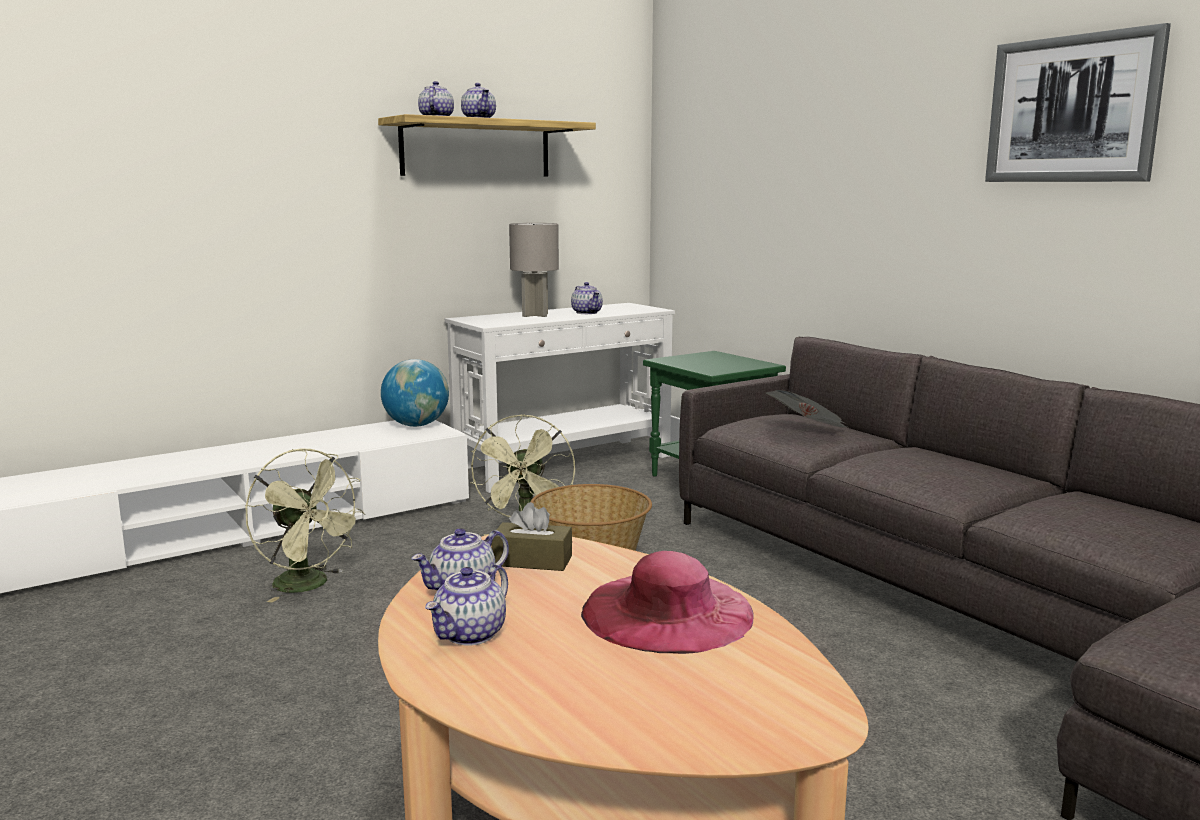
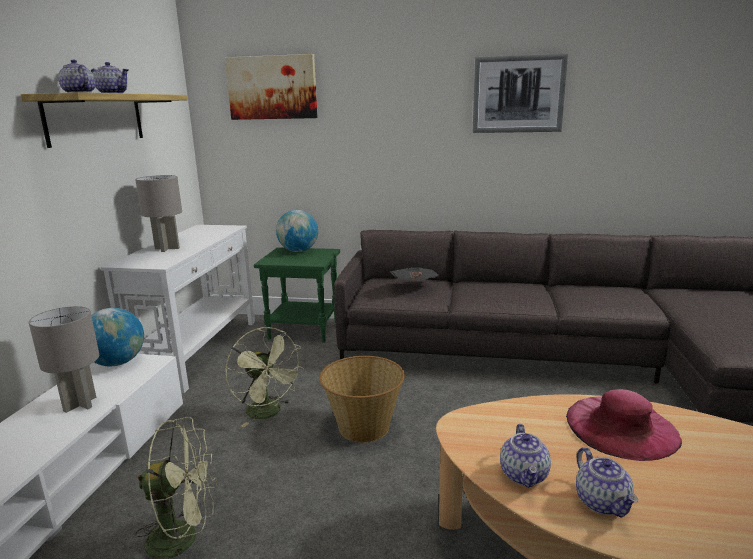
camera: 45 degrees left, 5 degrees up
(337, 443) = (80, 404): none -> grey table lamp
(532, 561) = (502, 432): brown tissue box -> none
(587, 313) = (198, 239): teapot -> none
(726, 358) = (298, 251): none -> globe
(733, 113) = (272, 87): none -> picture

